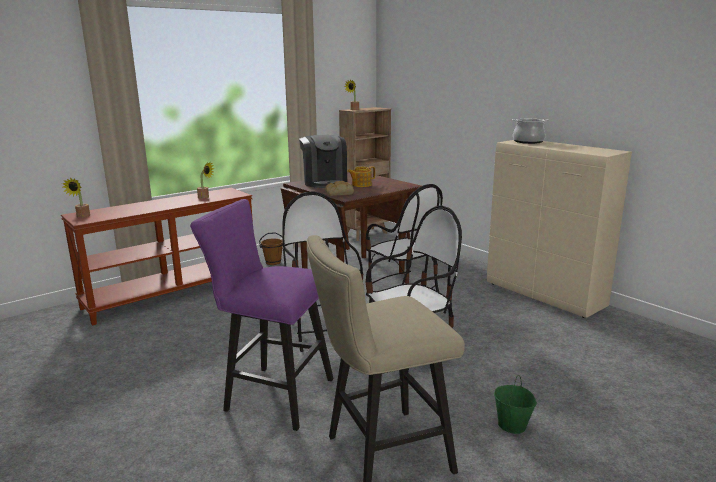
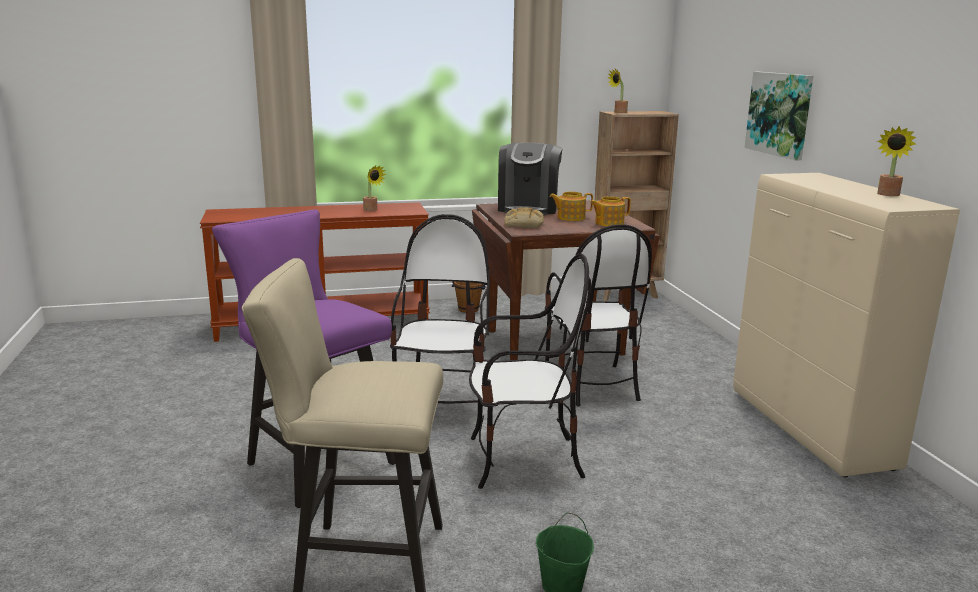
camera: 25 degrees right, 0 degrees up
(82, 216) = (221, 214): potted plant -> potted plant (888, 195)
(390, 185) = (608, 223): none -> teapot
(481, 104) = (780, 114): none -> picture
(528, 141) = (813, 178): cooking pot -> none

